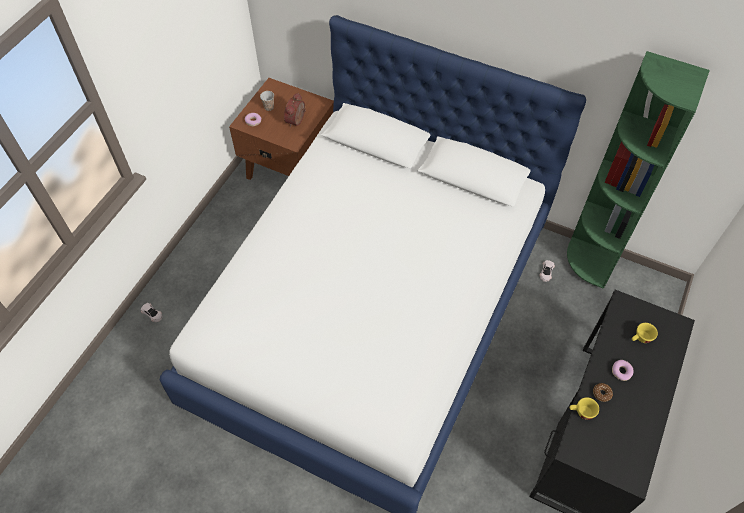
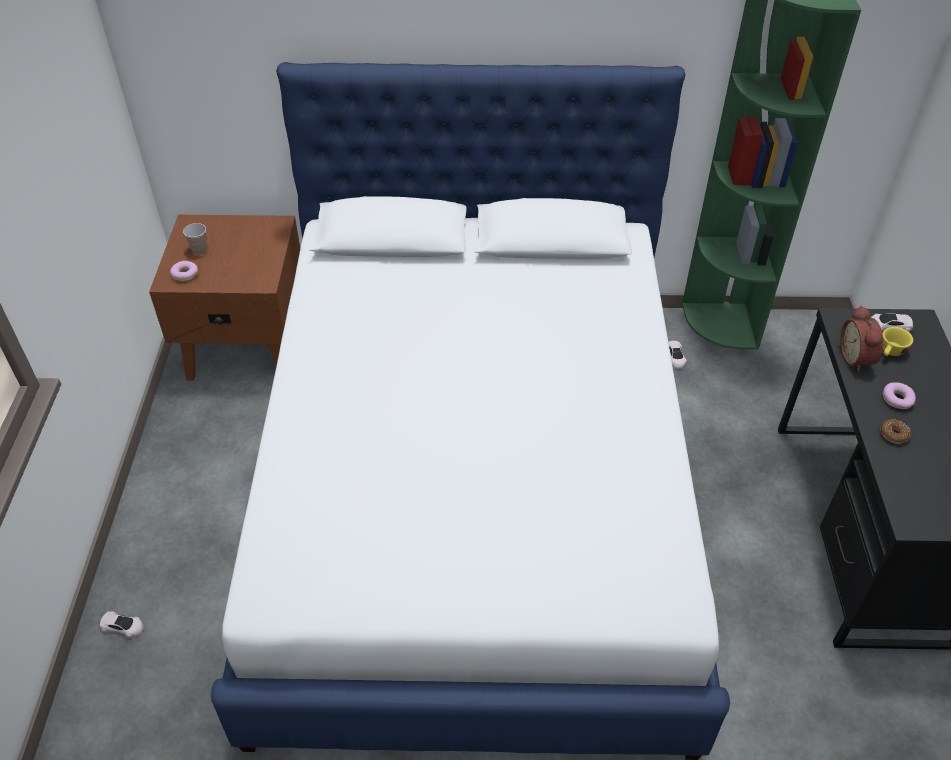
camera: 25 degrees left, 10 degrees down
(297, 121) = (253, 255): alarm clock -> alarm clock (857, 358)
(581, 412) = (886, 467): yellow cup -> none
(654, 319) = (889, 325): none -> white toy car

